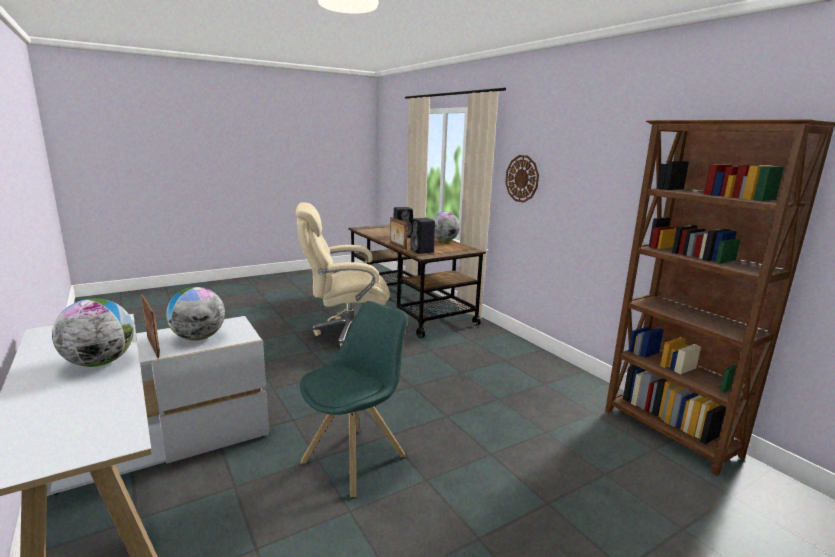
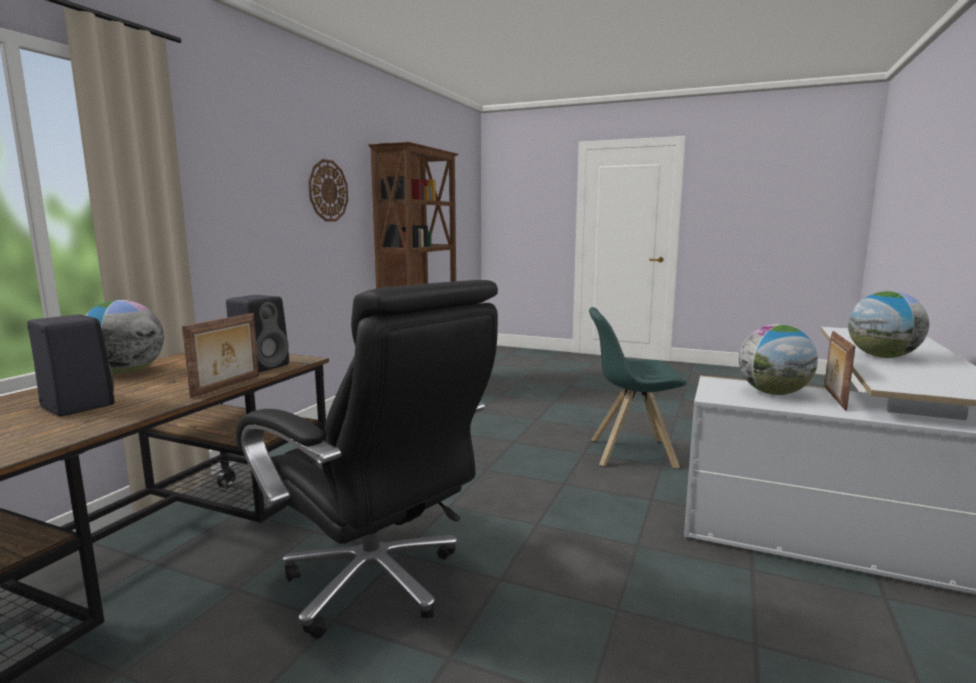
camera: 125 degrees left, 5 degrees down
(345, 333) = (380, 587): beige office chair -> black office chair
(522, 178) = (213, 206): wall clock -> wall clock (328, 191)

